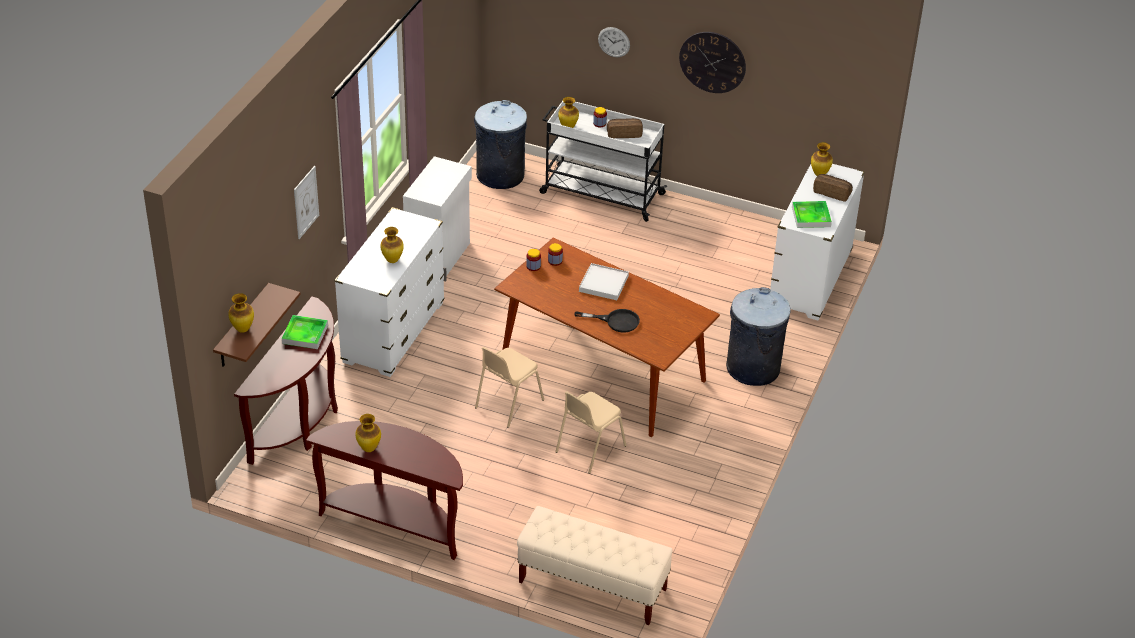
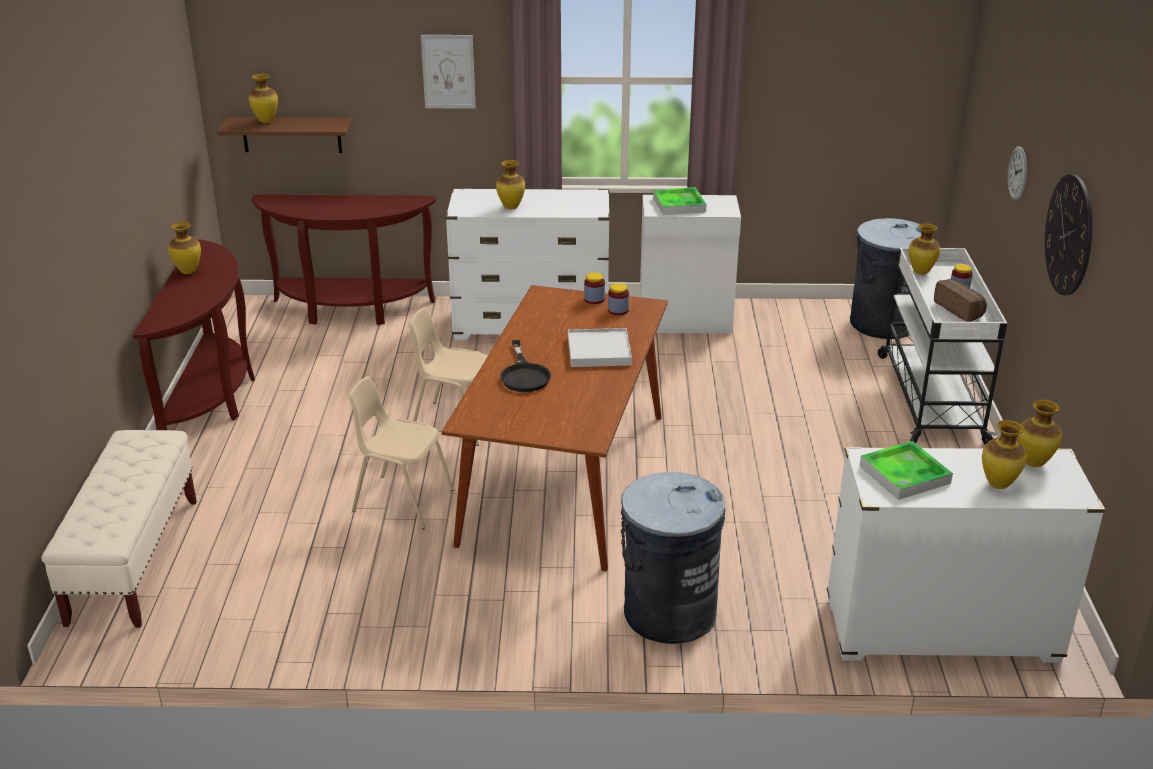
camera: 70 degrees right, 10 degrees down
(305, 334) = (368, 205): tray -> tray (679, 205)
(832, 193) = (998, 485): bread -> vase

